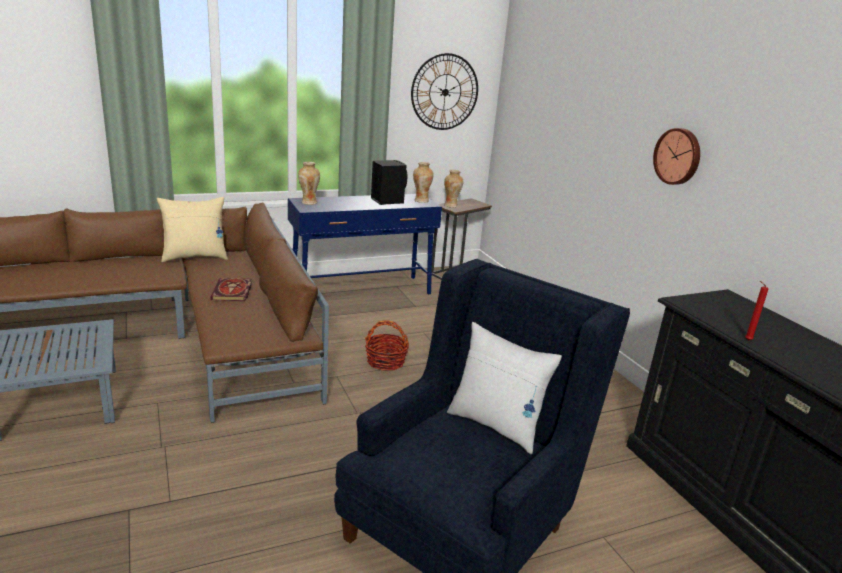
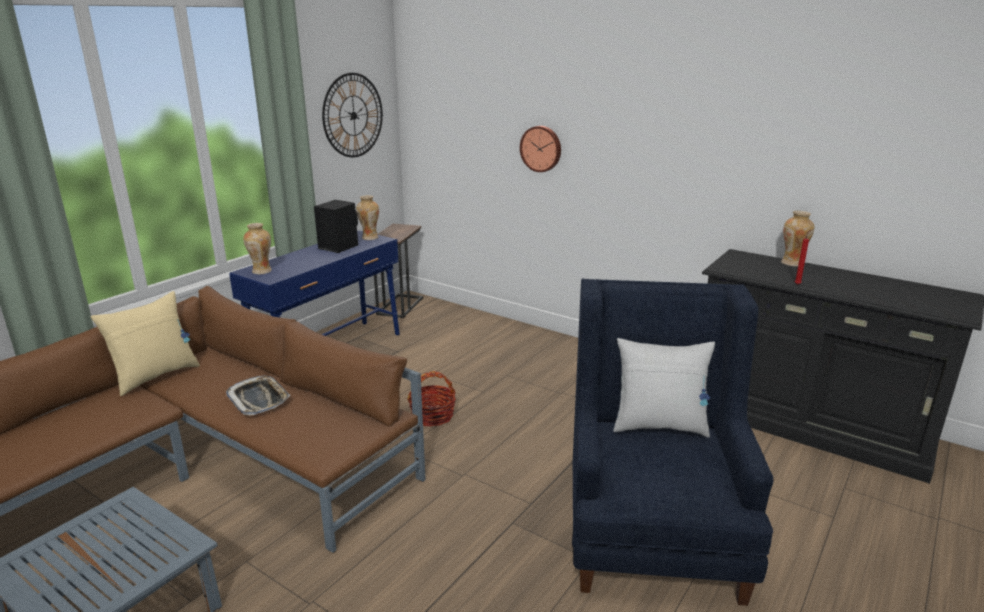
camera: 30 degrees left, 0 degrees up
(232, 292) = (259, 399): book -> tray
(451, 206) = (386, 236): vase -> vase (792, 263)
(678, 156) = (650, 143): wall clock -> wall clock (541, 148)

